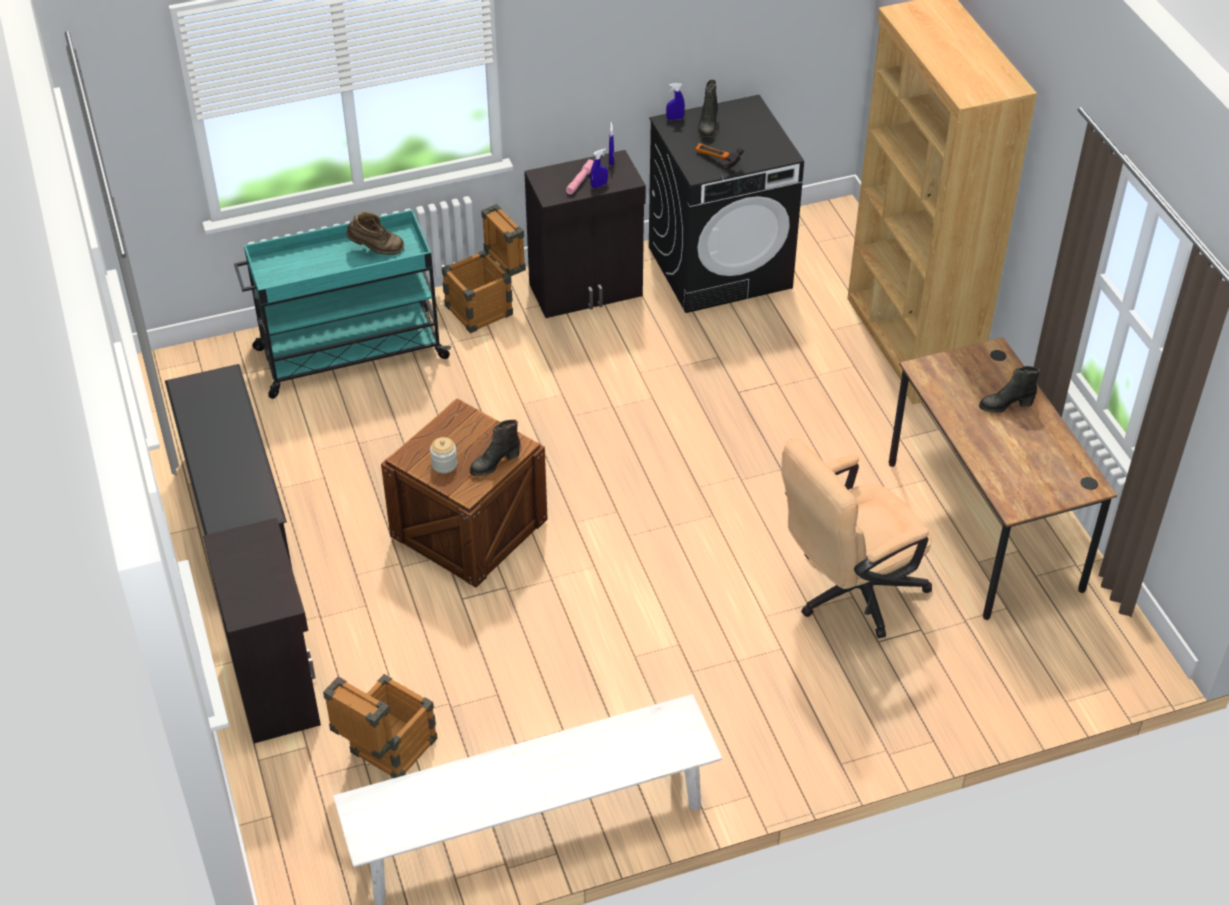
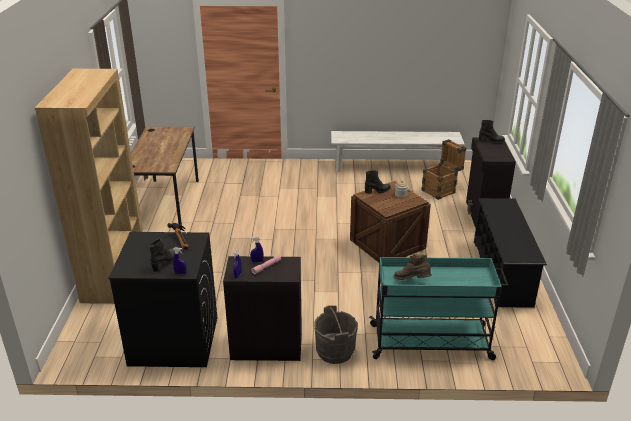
camera: 160 degrees left, 15 degrees down
(486, 307) = (335, 351): crate -> grey bucket
(848, 593) = (240, 196): beige office chair -> none
(1005, 405) = (151, 152): black boot -> black boot (491, 141)

